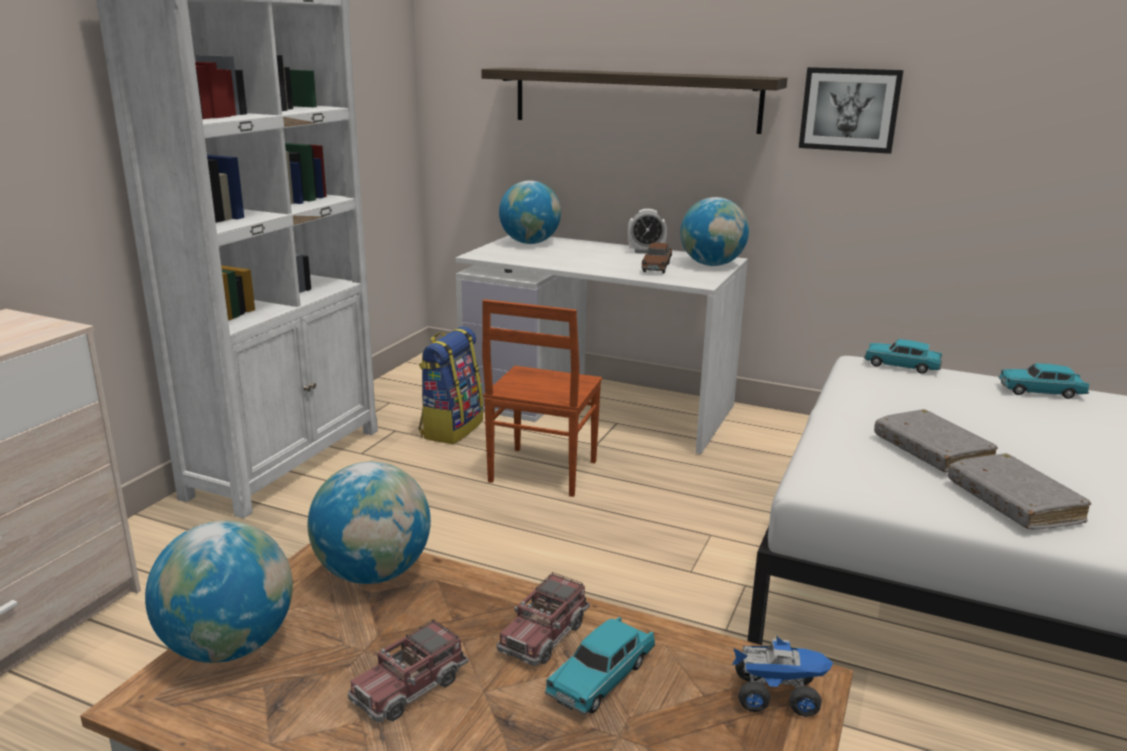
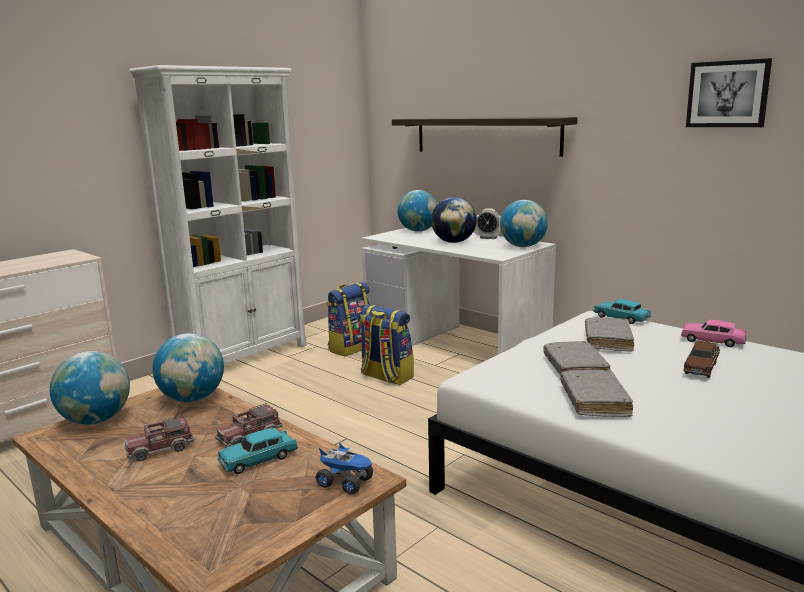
camera: 20 degrees right, 5 degrees down
(541, 472) = (386, 377): brown chair -> backpack
(606, 260) = (453, 242): none -> globe
(656, 267) = (482, 247): brown toy car -> brown toy car (701, 368)
(849, 109) = (618, 138): picture -> picture (727, 94)
(923, 403) = (607, 341): none -> grey book
(1040, 392) = (712, 341): turquoise toy car -> pink toy car

